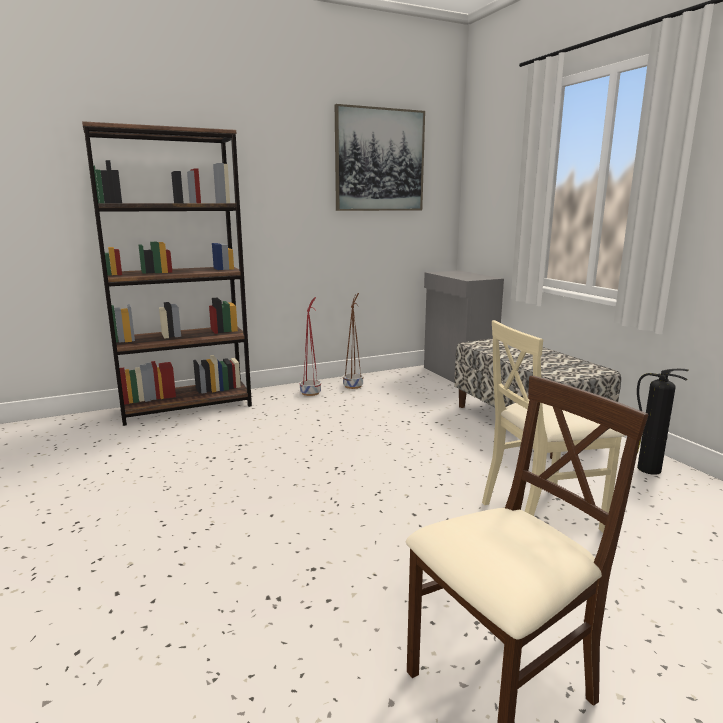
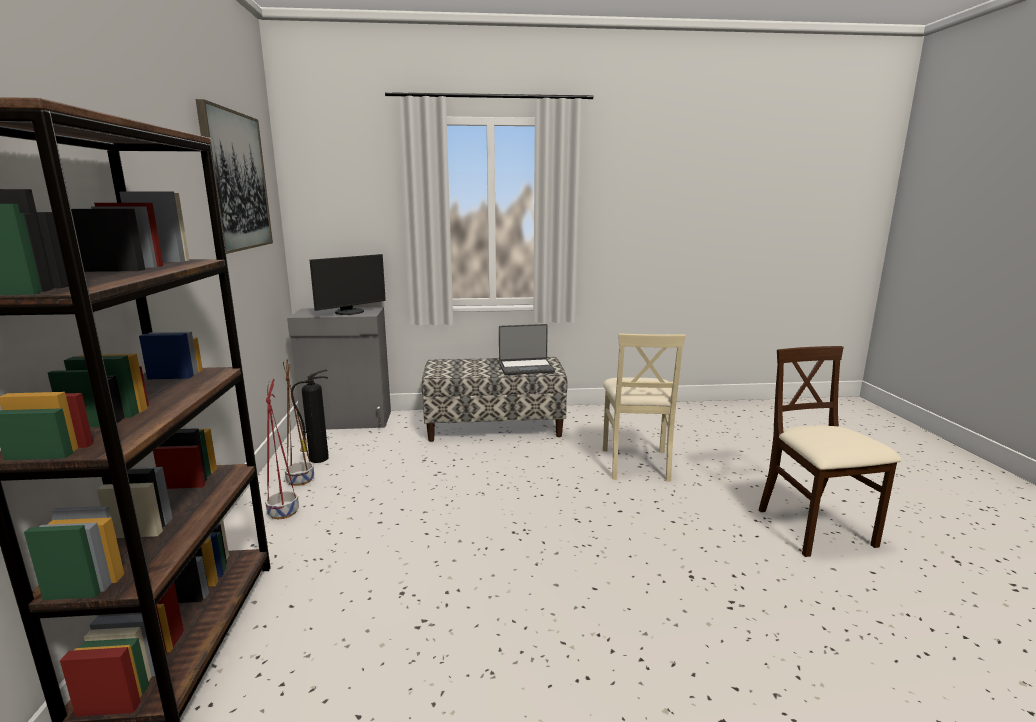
camera: 70 degrees left, 0 degrees up
(466, 276) = (350, 312): none -> monitor
(550, 366) = (526, 368): none -> laptop
(647, 469) = (592, 415): fire extinguisher -> fire extinguisher (317, 459)

